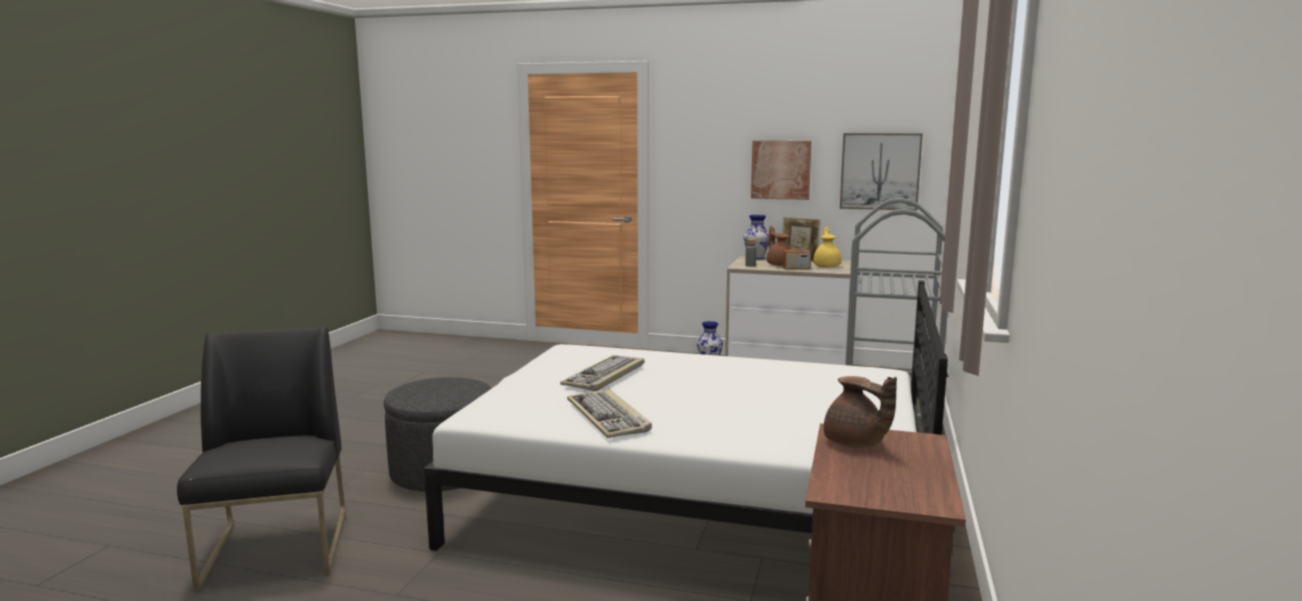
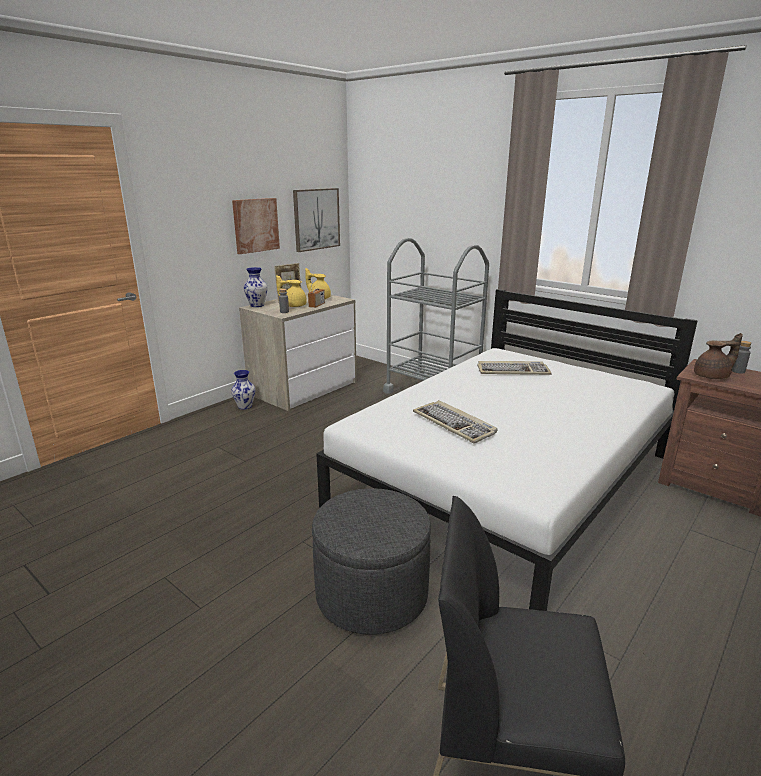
camera: 65 degrees left, 10 degrees up
(609, 417) = (558, 440): keyboard -> keyboard (513, 371)
(779, 264) = (294, 305): brown teapot -> yellow teapot
(922, 462) = (738, 371): none -> grey bottle

